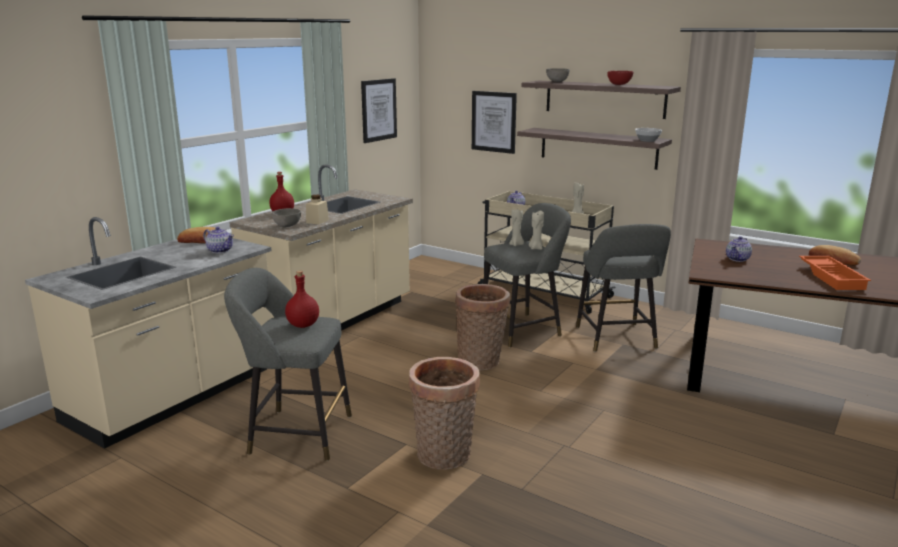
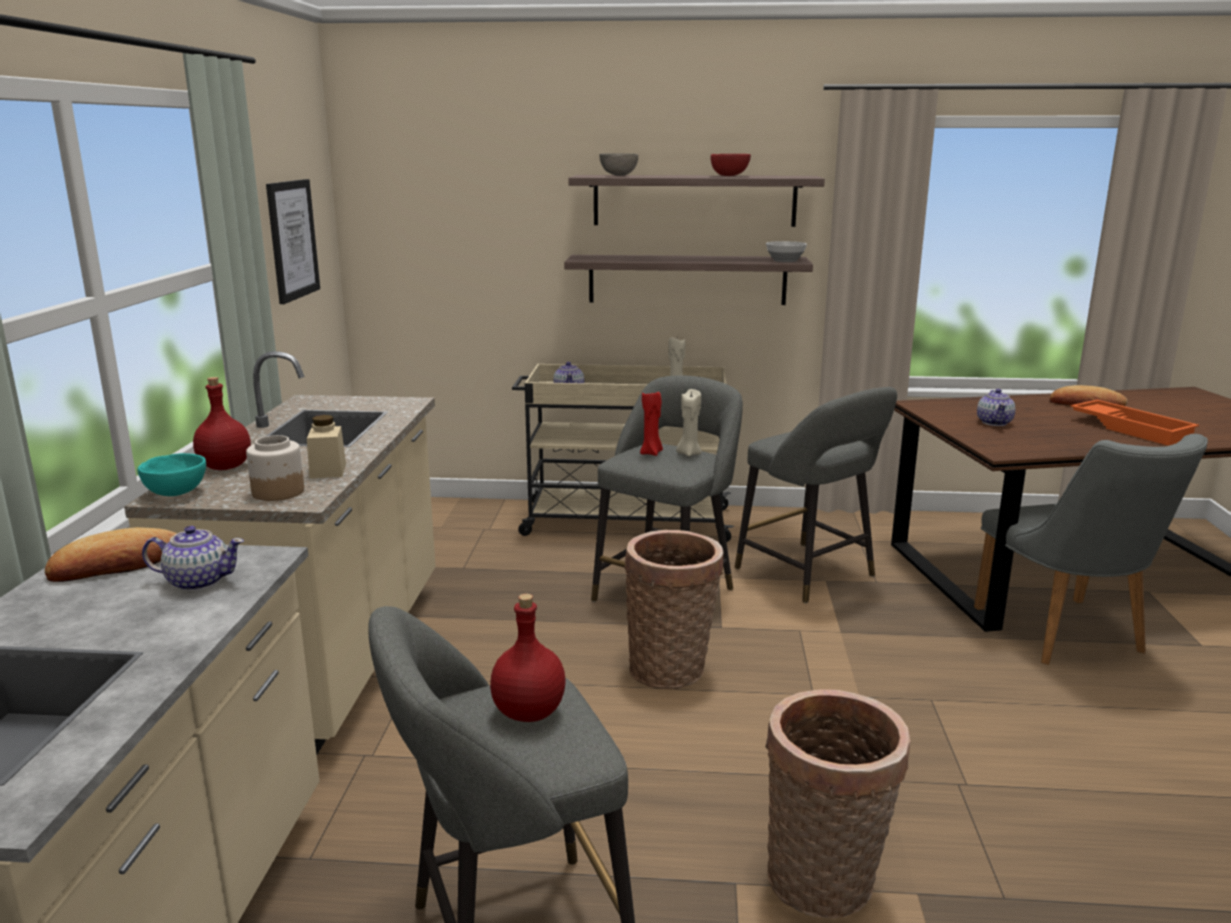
camera: 30 degrees left, 0 degrees up
(252, 220) = (176, 493): none -> turquoise bowl
(286, 226) = (277, 492): grey bowl -> jar
(494, 121) = (494, 249): picture -> none
(516, 245) = (651, 453): beige candle -> red candle
(740, 406) = (1068, 637): none -> grey chair

